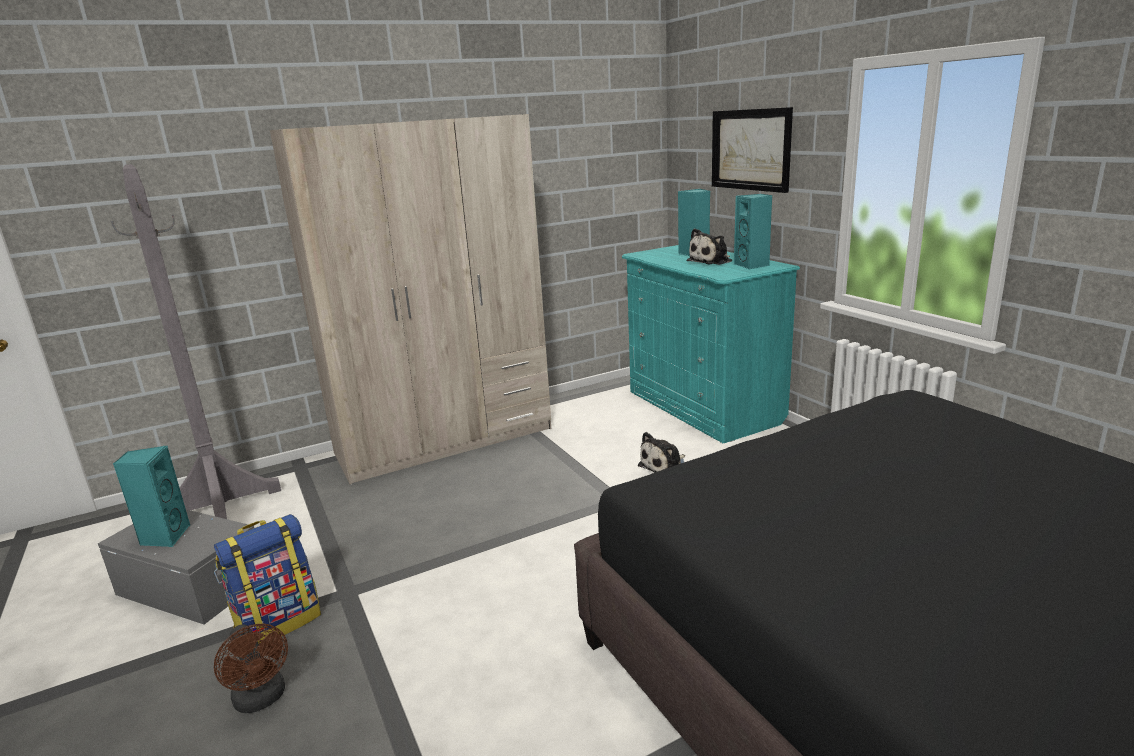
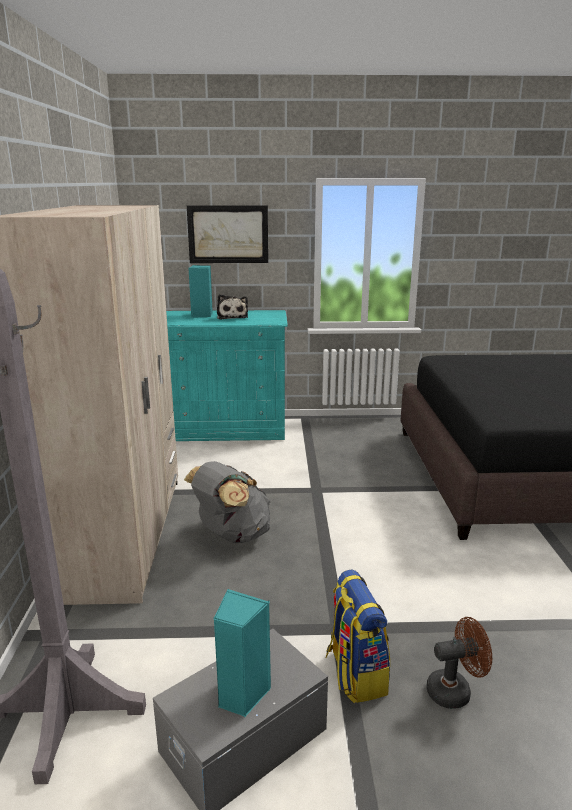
camera: 65 degrees left, 0 degrees up
(478, 485) = (232, 535): none -> grey backpack
(664, 466) = (291, 464): plush toy -> none
(752, 265) = (263, 314): turquoise speaker -> none

